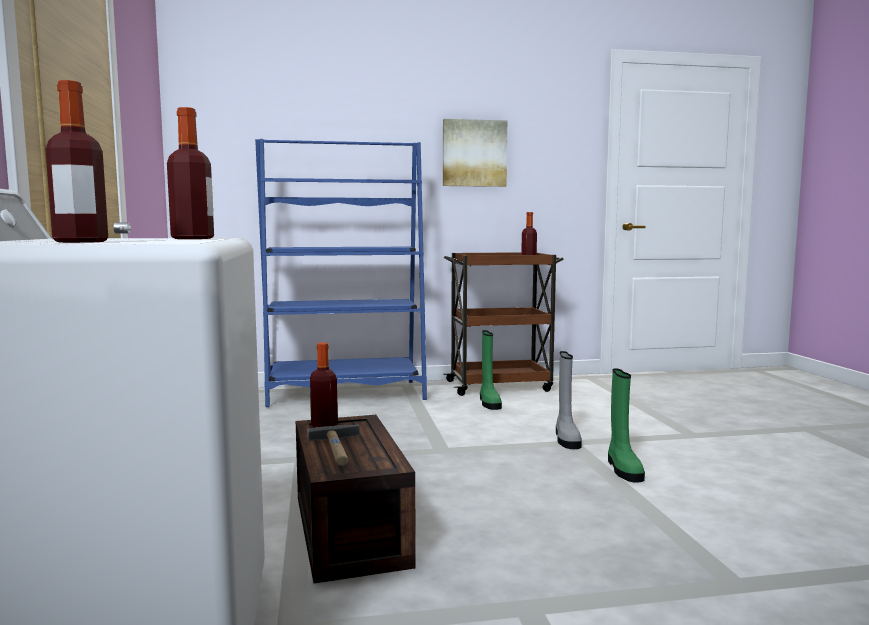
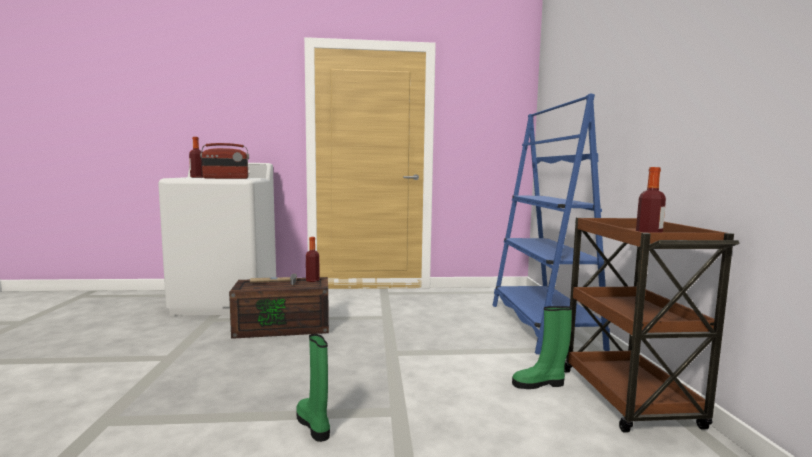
camera: 95 degrees right, 0 degrees up
(192, 238) = (226, 178): bottle -> radio
(474, 153) = (685, 87): picture -> none
(566, 439) = (409, 410): grey boot -> none
(623, 469) = (314, 425): green boot -> green boot turned 60 degrees clockwise

